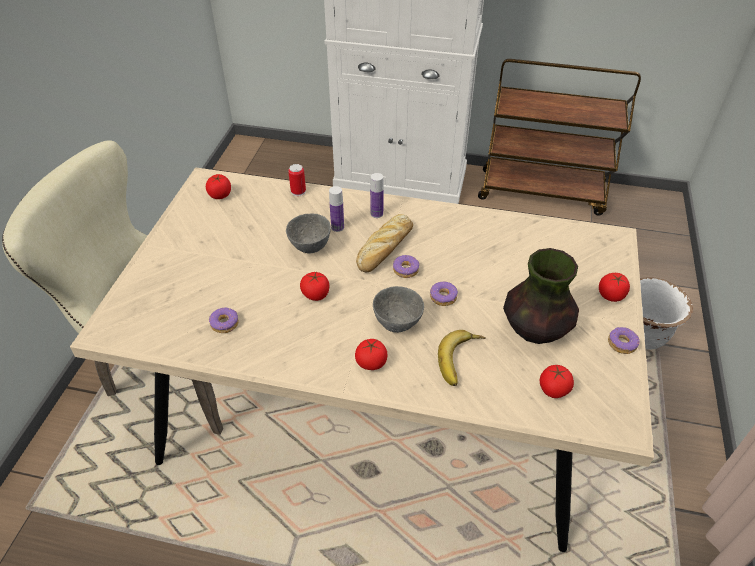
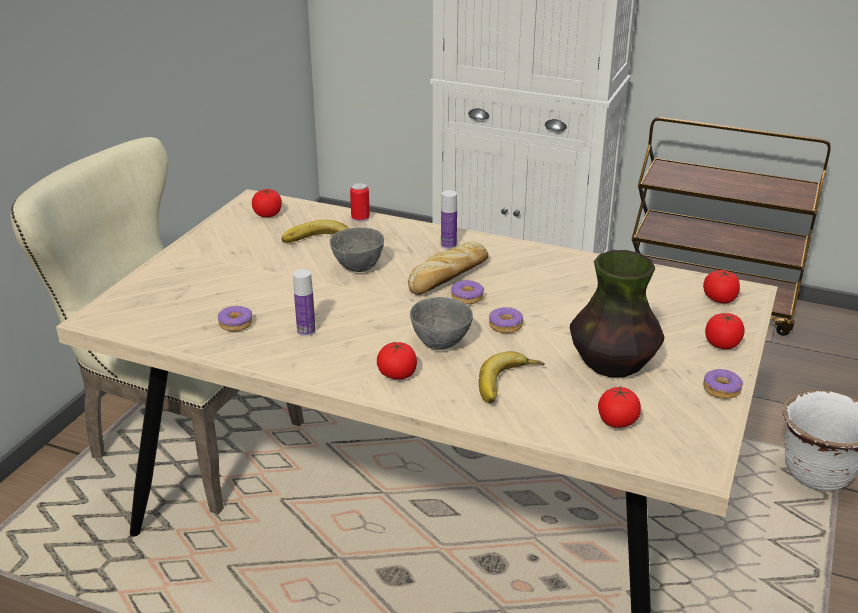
camera: 10 degrees right, 15 degrees down
(269, 221) = (318, 241): none -> banana
(315, 294) = (351, 309): tomato -> tomato (719, 299)
(337, 227) = (397, 253): bottle -> bottle (306, 331)

